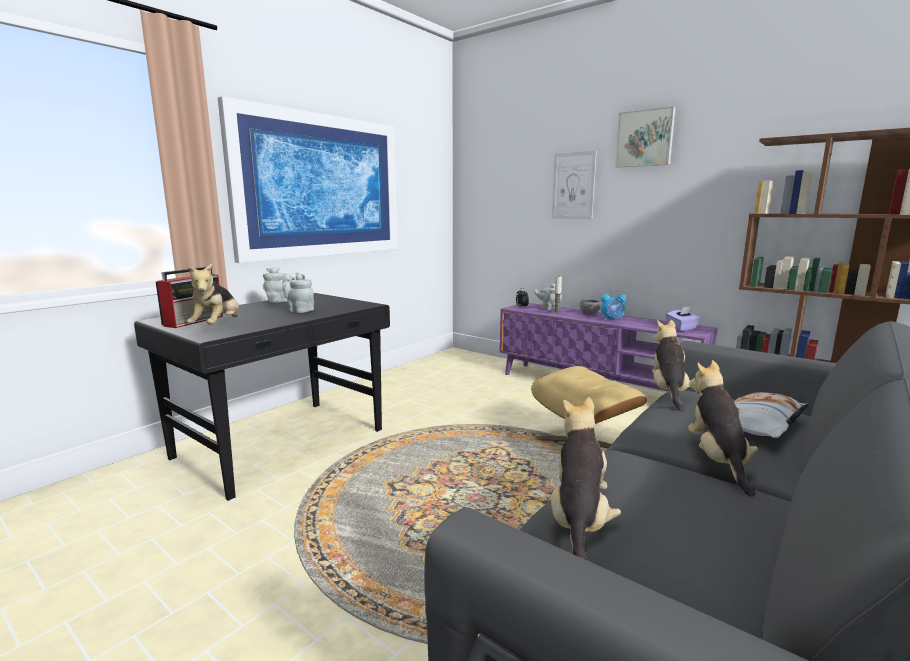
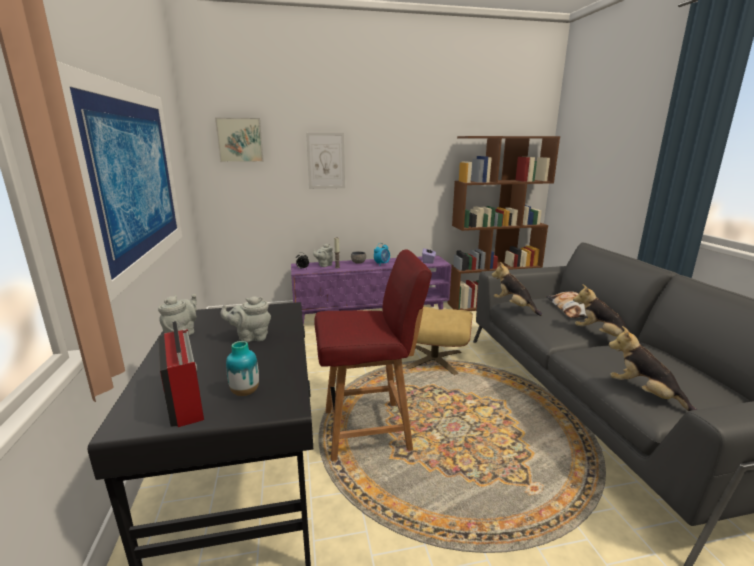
camera: 50 degrees left, 5 degrees up
(217, 326) = (245, 392): plush toy -> vase
(410, 459) = (369, 429): none -> red chair
(645, 138) = (381, 126): picture -> picture (240, 140)

